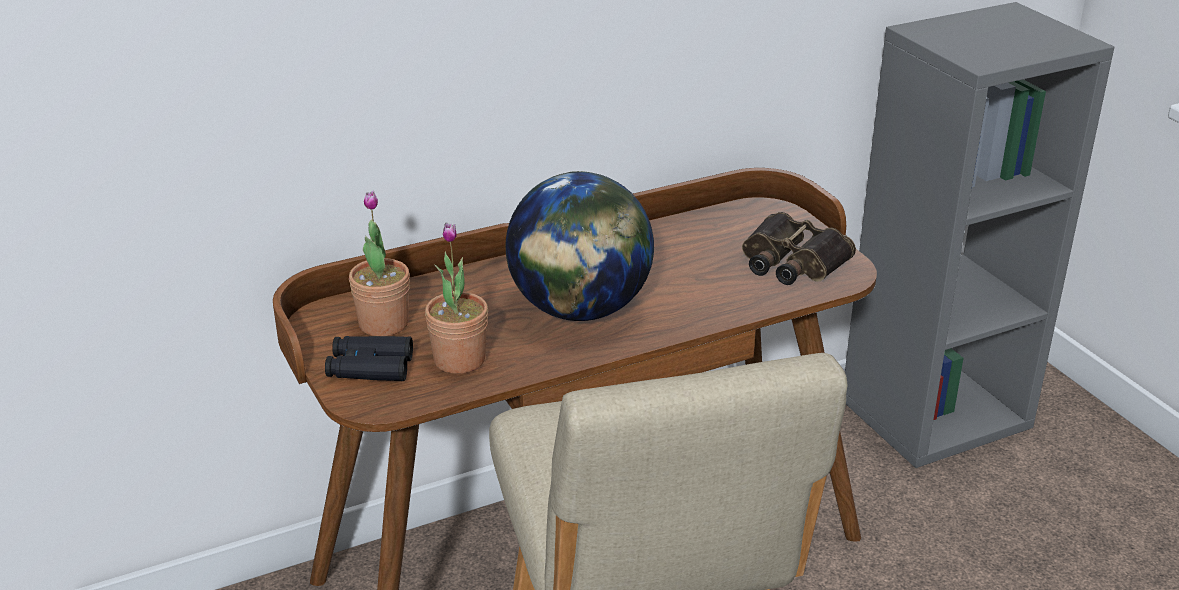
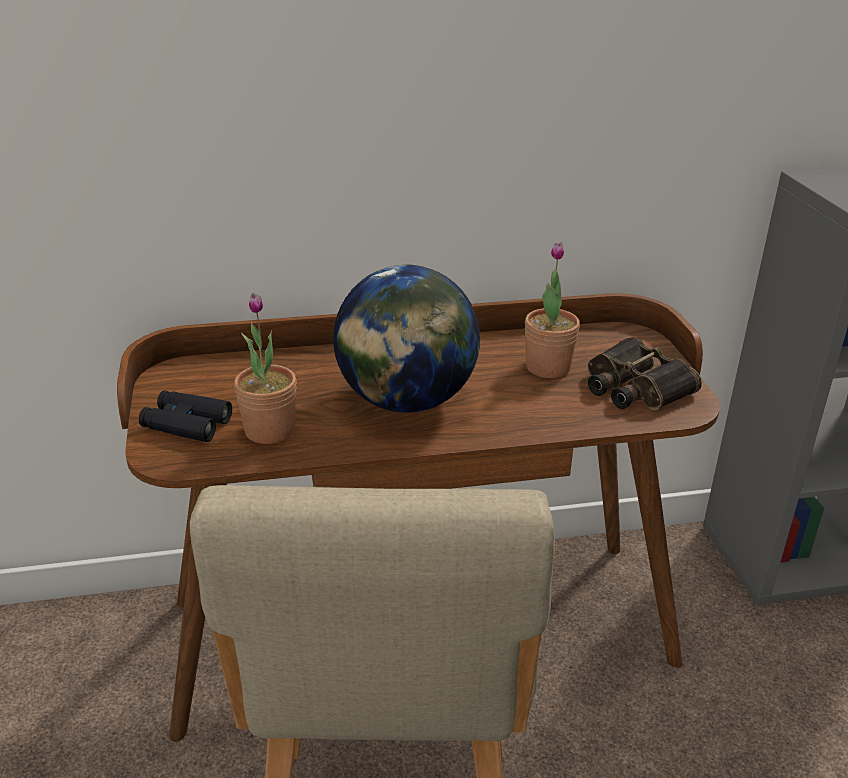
camera: 15 degrees right, 0 degrees up
(383, 324) = (223, 386): potted plant -> potted plant (548, 367)

